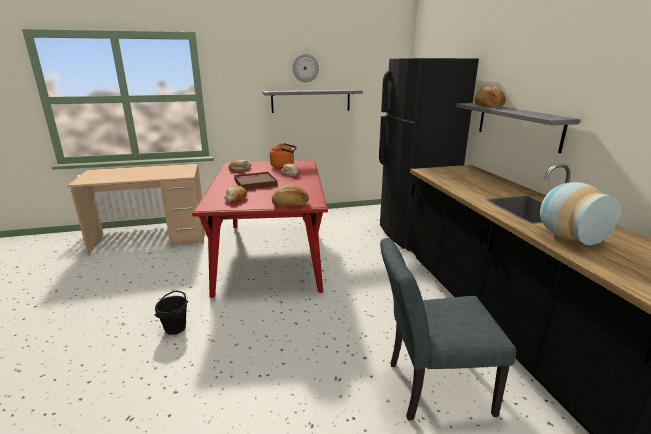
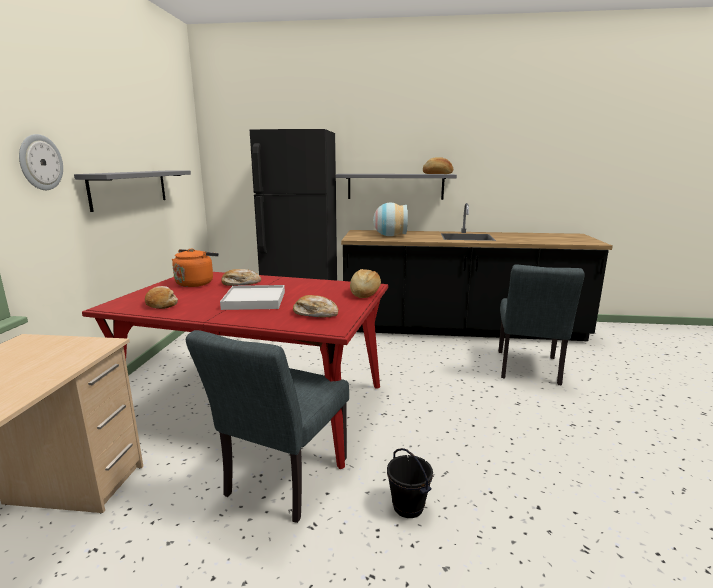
camera: 70 degrees left, 5 degrees down
(195, 281) = (281, 482): none -> grey chair
(255, 183) = (254, 300): brown tray -> white tray
(305, 68) = (117, 137): wall clock -> wall clock (40, 162)
(488, 106) = (368, 173): bread -> bread (437, 174)
(567, 236) = (518, 239): vase -> vase (390, 236)

